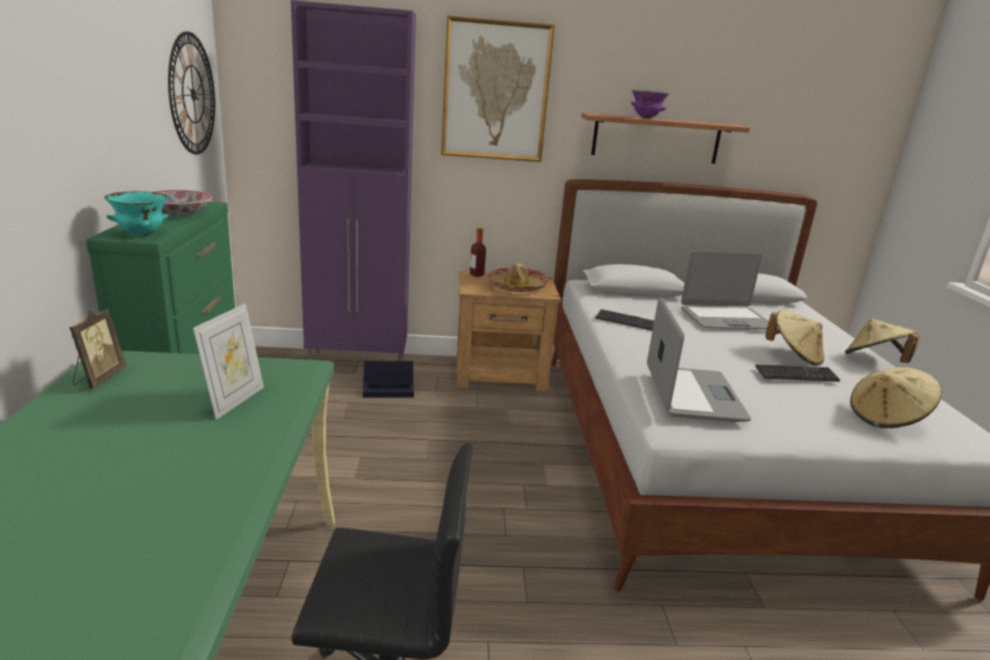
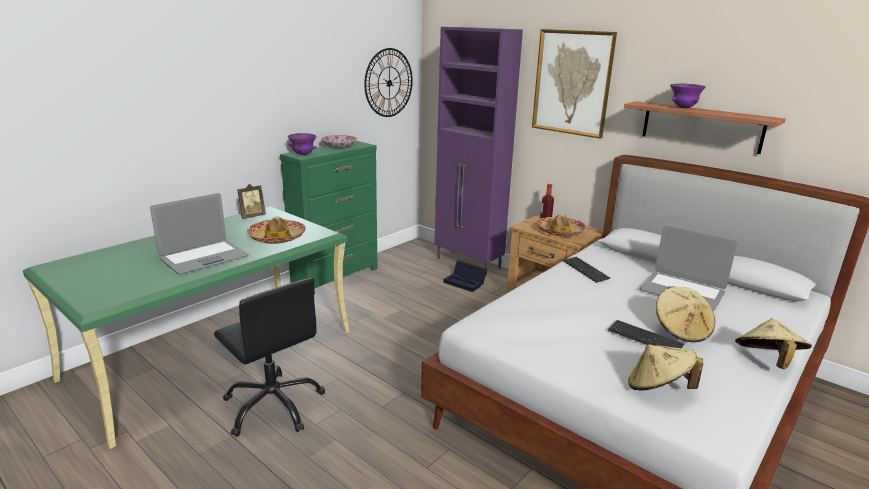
camera: 45 degrees right, 0 degrees up
(141, 234) = (303, 155): turquoise bowl -> purple bowl
(234, 401) = (277, 237): picture frame -> hat
(692, 394) = (522, 317): laptop -> laptop (204, 258)

